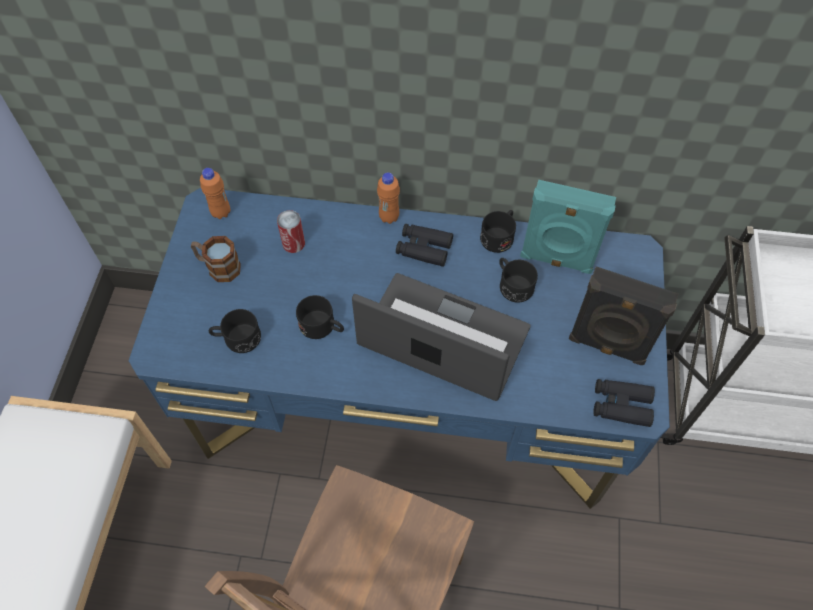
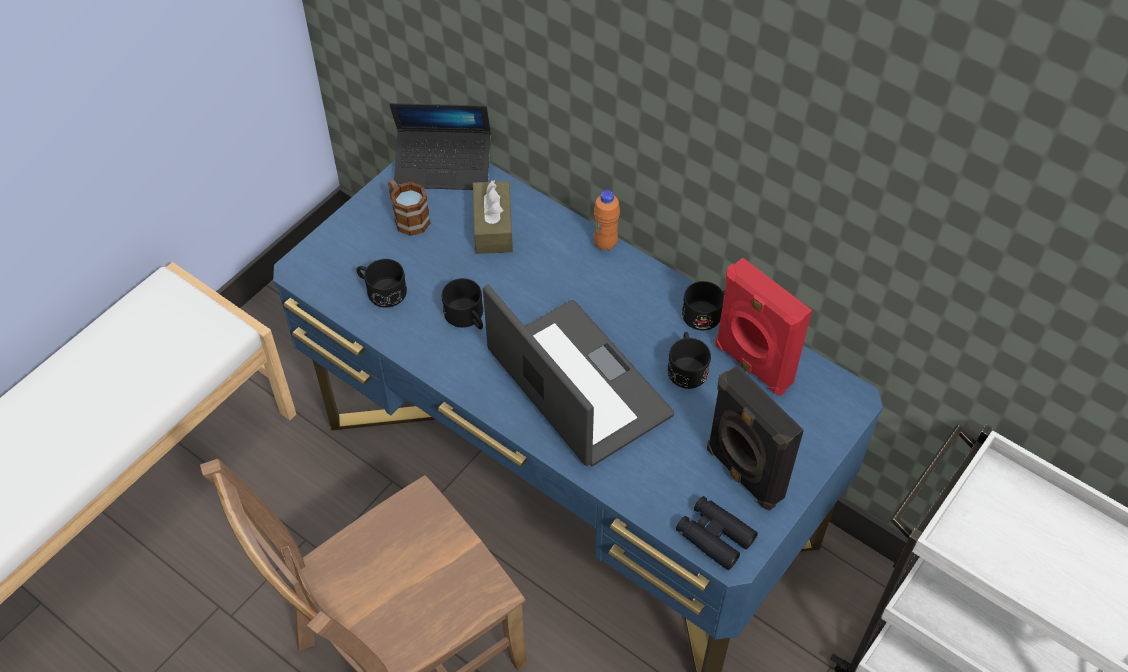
camera: 30 degrees right, 5 degrees down
(221, 213) = (443, 167): orange bottle -> laptop
(293, 243) = (493, 227): can -> brown tissue box
(424, 248) = (619, 290): black binoculars -> none
(556, 260) = (751, 365): turquoise speaker -> red speaker

